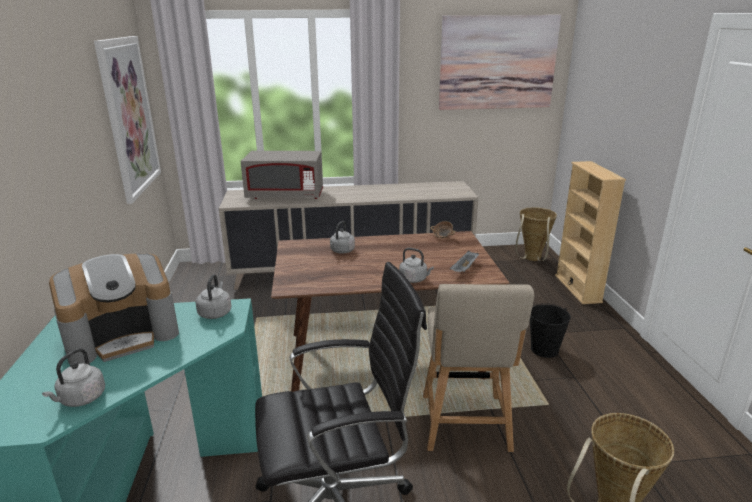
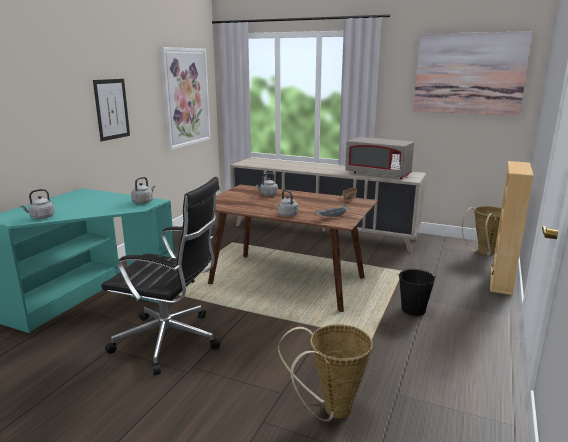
camera: 30 degrees right, 5 degrees down
(63, 160) = (112, 109): none -> picture
(123, 336) = (90, 201): coffee machine -> none
(285, 196) = (279, 164): grey microwave -> grey microwave (378, 174)
(465, 426) = (294, 331): beige chair -> none

